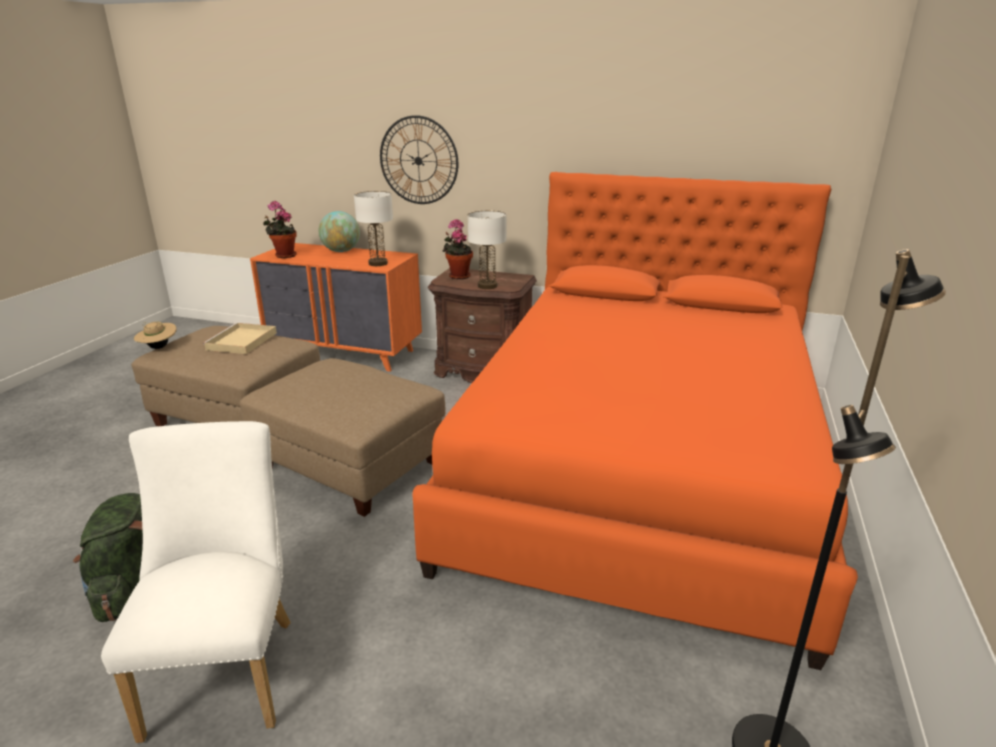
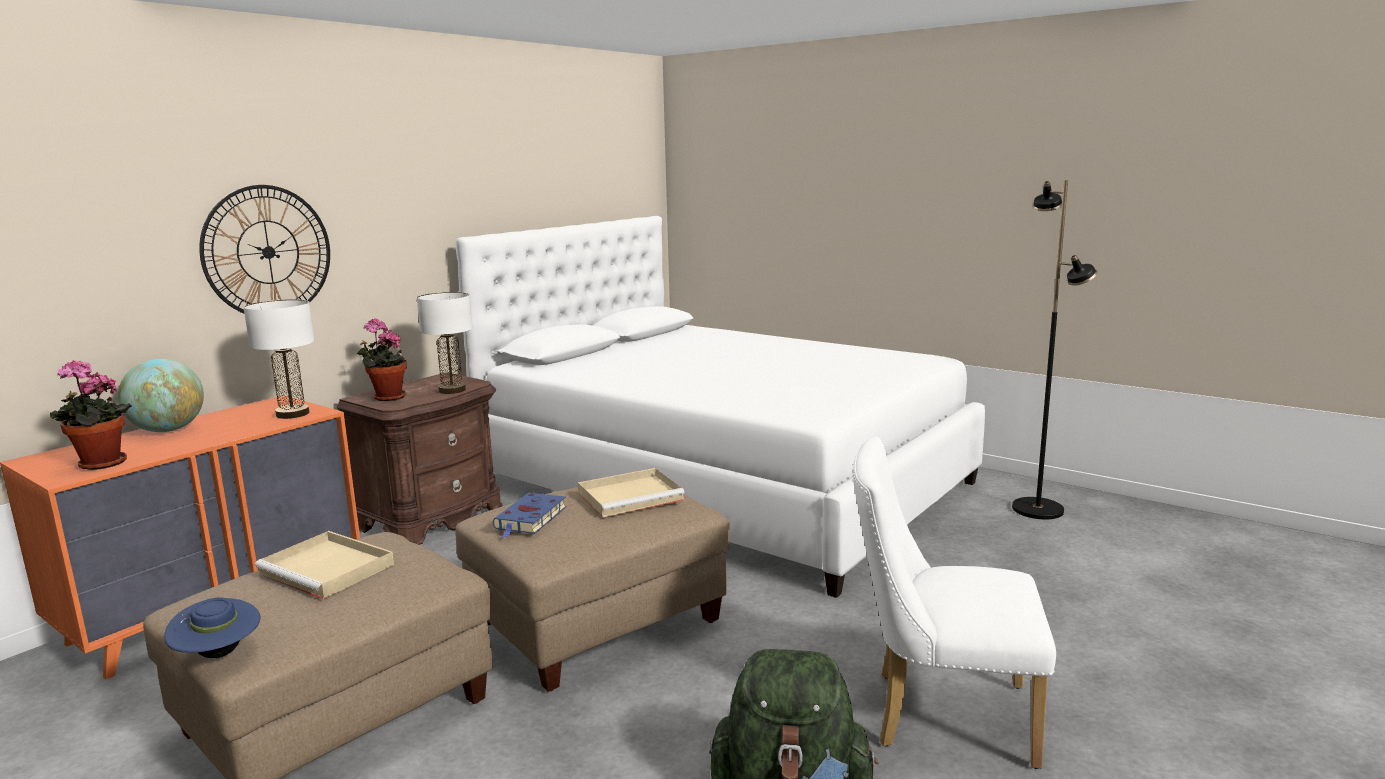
camera: 70 degrees left, 10 degrees down
(158, 347) = (218, 654): beige hat -> blue hat
(318, 372) = (530, 519): none -> blue book
(365, 395) = (632, 496): none -> beige tray
(640, 468) = (723, 483): orange bed -> white bed

